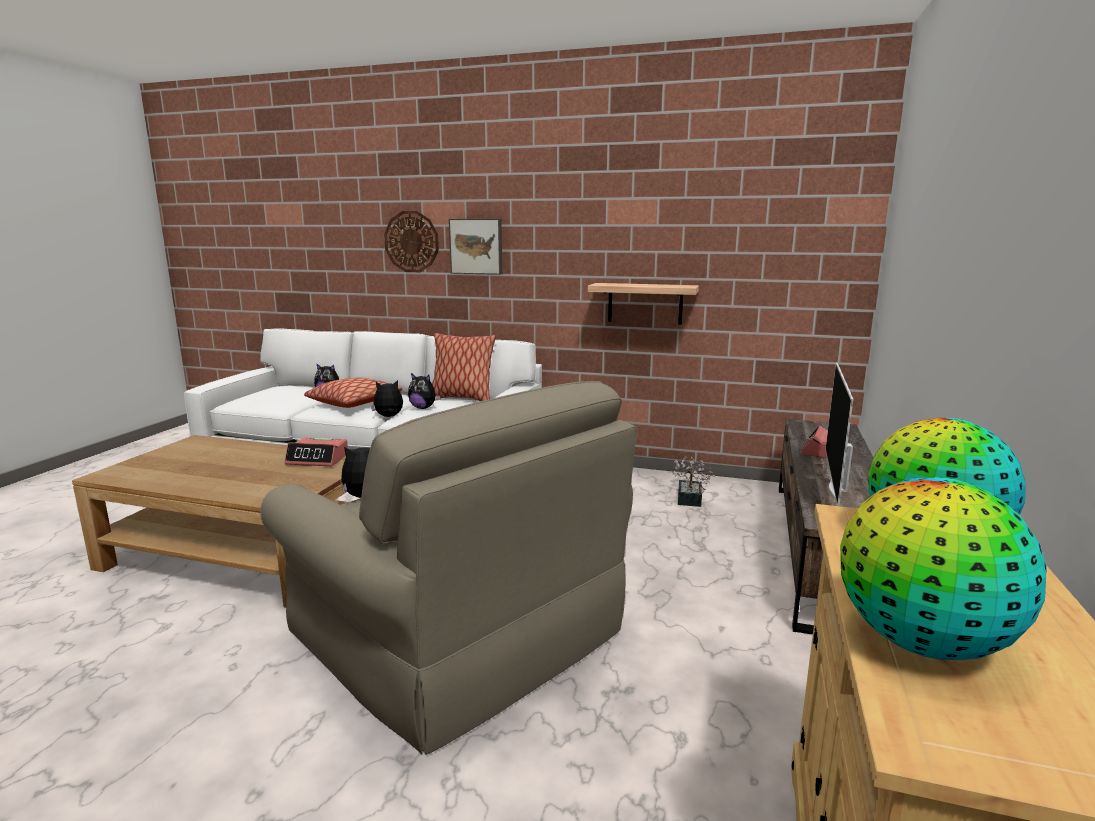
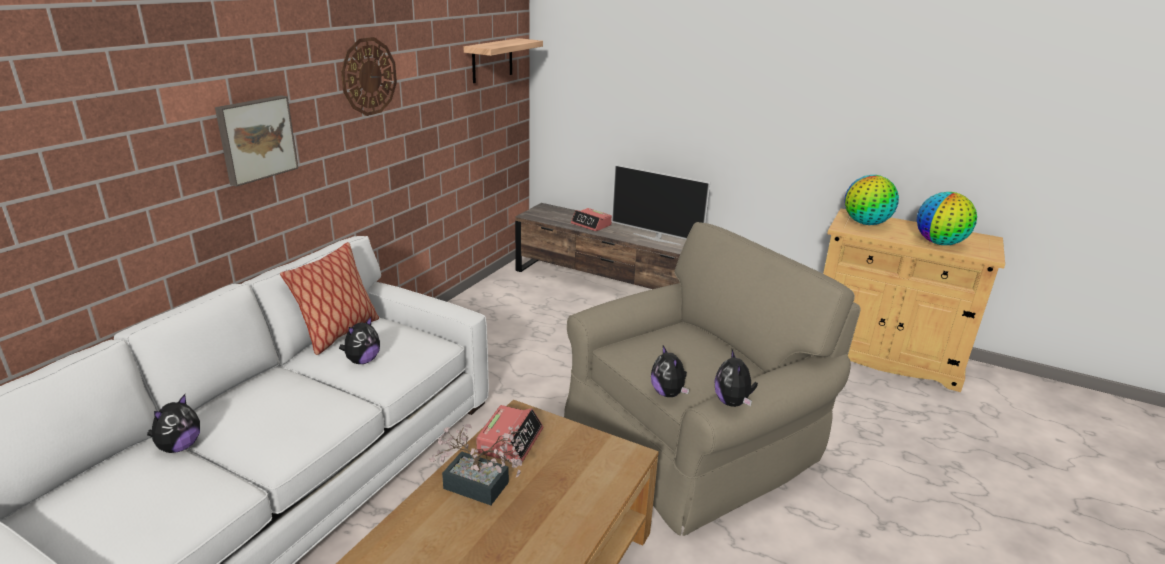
camera: 80 degrees left, 10 degrees up
(354, 403) = (283, 414): pillow -> none
(389, 417) = (363, 391): plush toy -> plush toy (732, 402)
(411, 241) = (155, 156): wall clock -> wall clock (368, 76)
(645, 303) = (419, 156): shelf -> shelf (492, 60)
(688, 500) = (516, 307): potted plant -> potted plant (482, 488)

